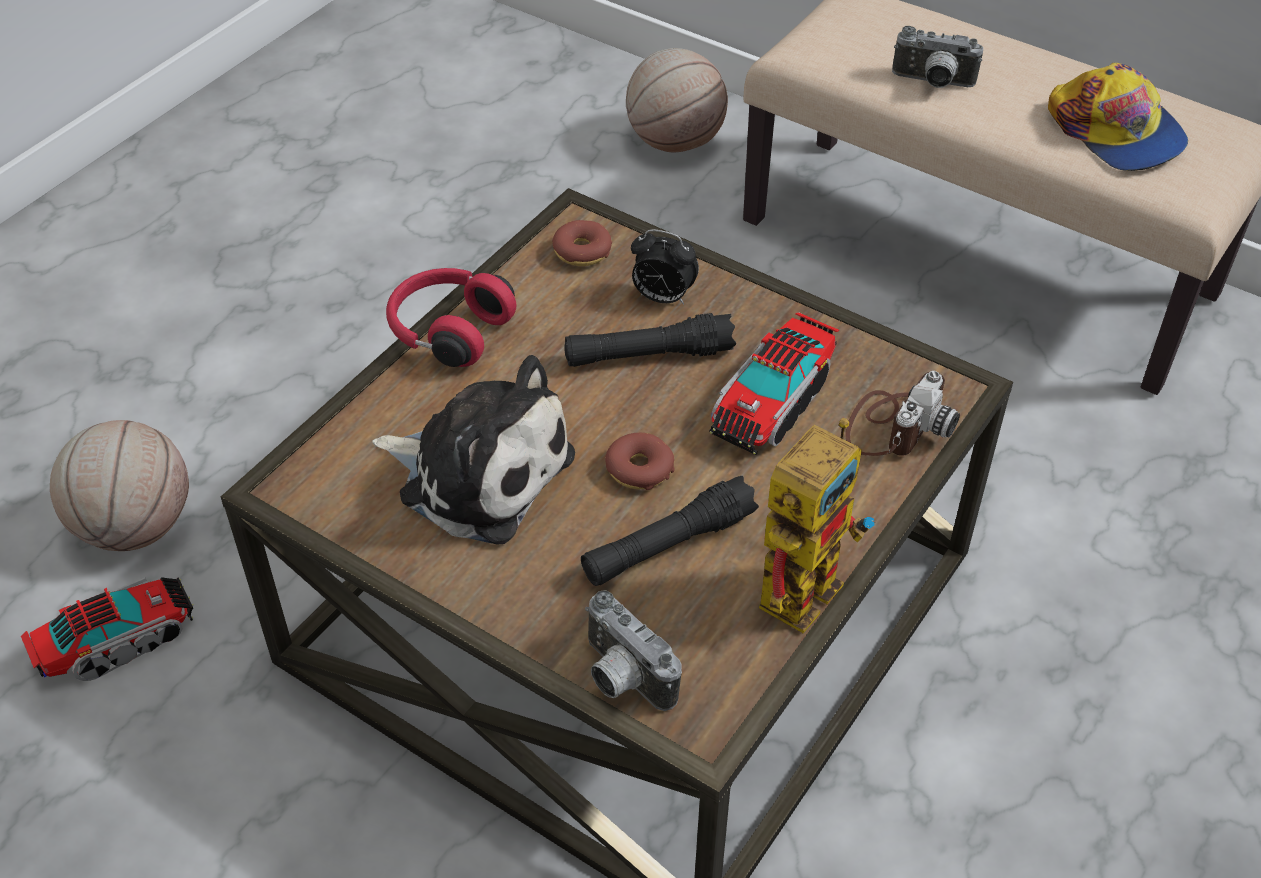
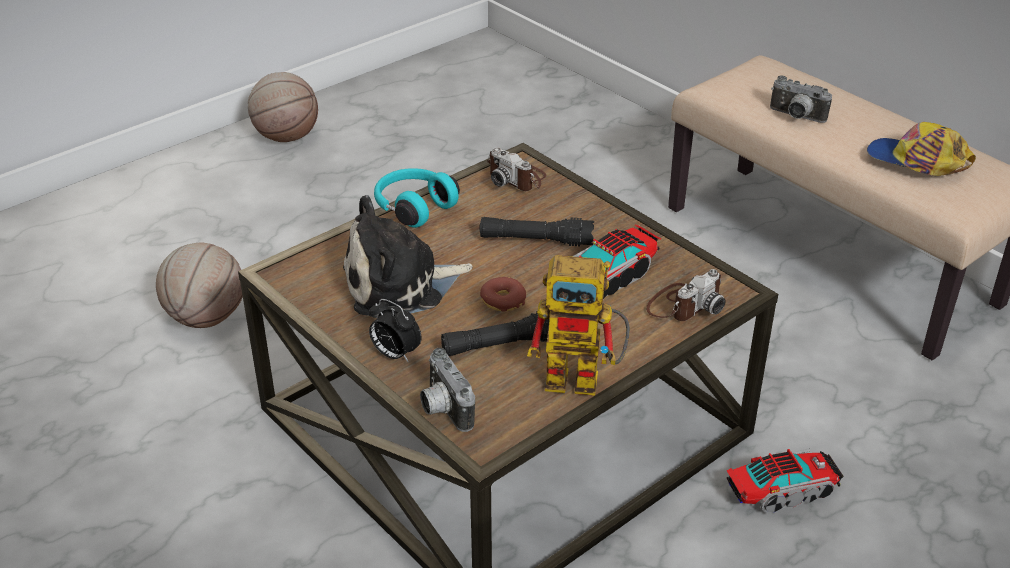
camera: 15 degrees right, 10 degrees down
(117, 641) = (172, 379): toy truck -> toy truck (782, 491)
(448, 331) = (413, 207): red headphones -> turquoise headphones
(479, 472) = (400, 285): plush toy -> plush toy turned 120 degrees clockwise
(582, 251) = (517, 177): donut -> camera
(662, 297) = (558, 210): alarm clock -> alarm clock (395, 354)
(674, 142) = (638, 155): basketball -> basketball (286, 137)
(803, 579) = (584, 378): toy robot -> toy robot turned 45 degrees clockwise
(1116, 132) = (916, 162): cap -> cap turned 135 degrees clockwise

